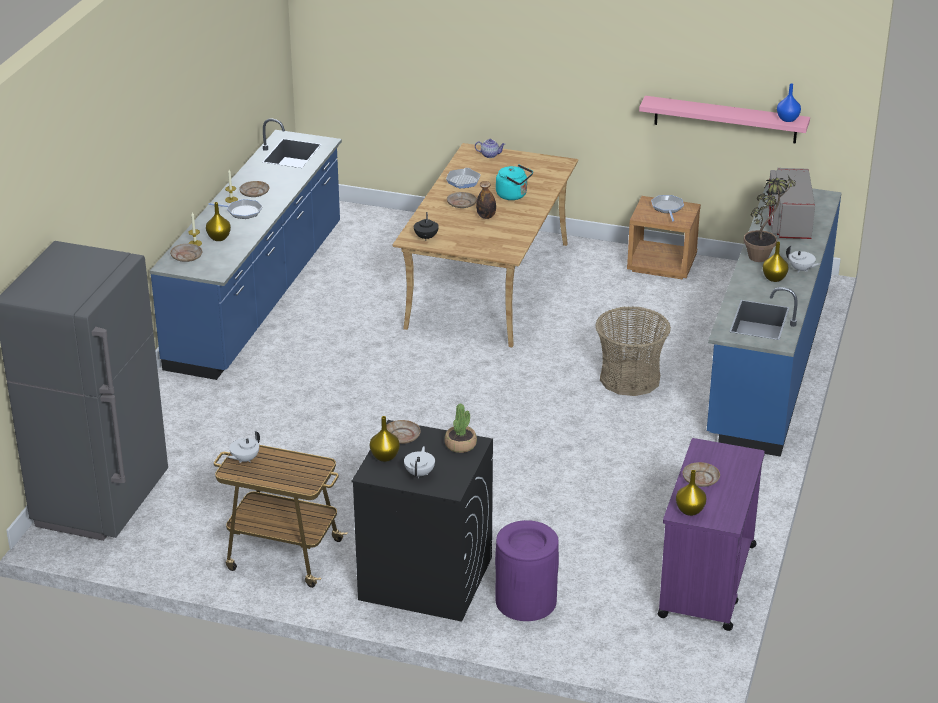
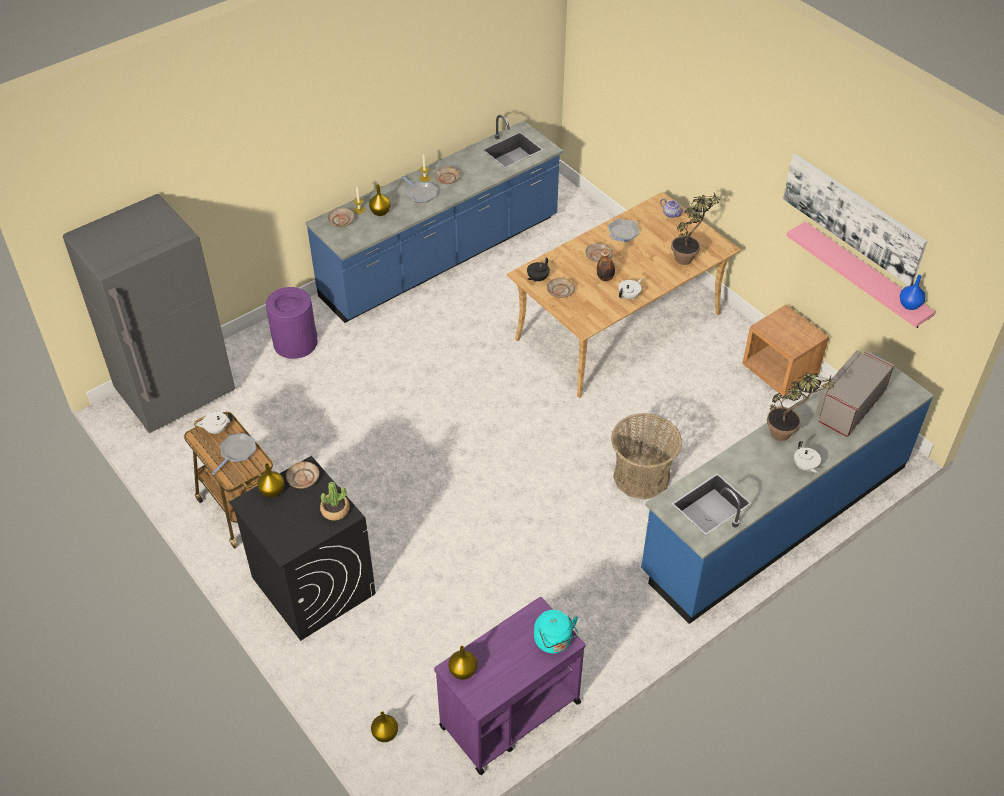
camera: 35 degrees right, 15 degrees up
(420, 473) = (280, 522): white teapot -> white teapot (629, 296)
(513, 195) = (648, 265): turquoise kettle -> turquoise kettle (554, 642)
(525, 600) = (361, 649): purple trash can -> purple trash can (295, 342)
(541, 178) = (689, 257): none -> potted plant
(667, 208) = (795, 328): frying pan -> frying pan (237, 452)
(699, 65) = (853, 218): none -> picture
(700, 479) = (503, 644): beige plate -> beige plate (560, 291)
(774, 278) = (770, 464): yellow vase -> yellow vase (384, 734)

